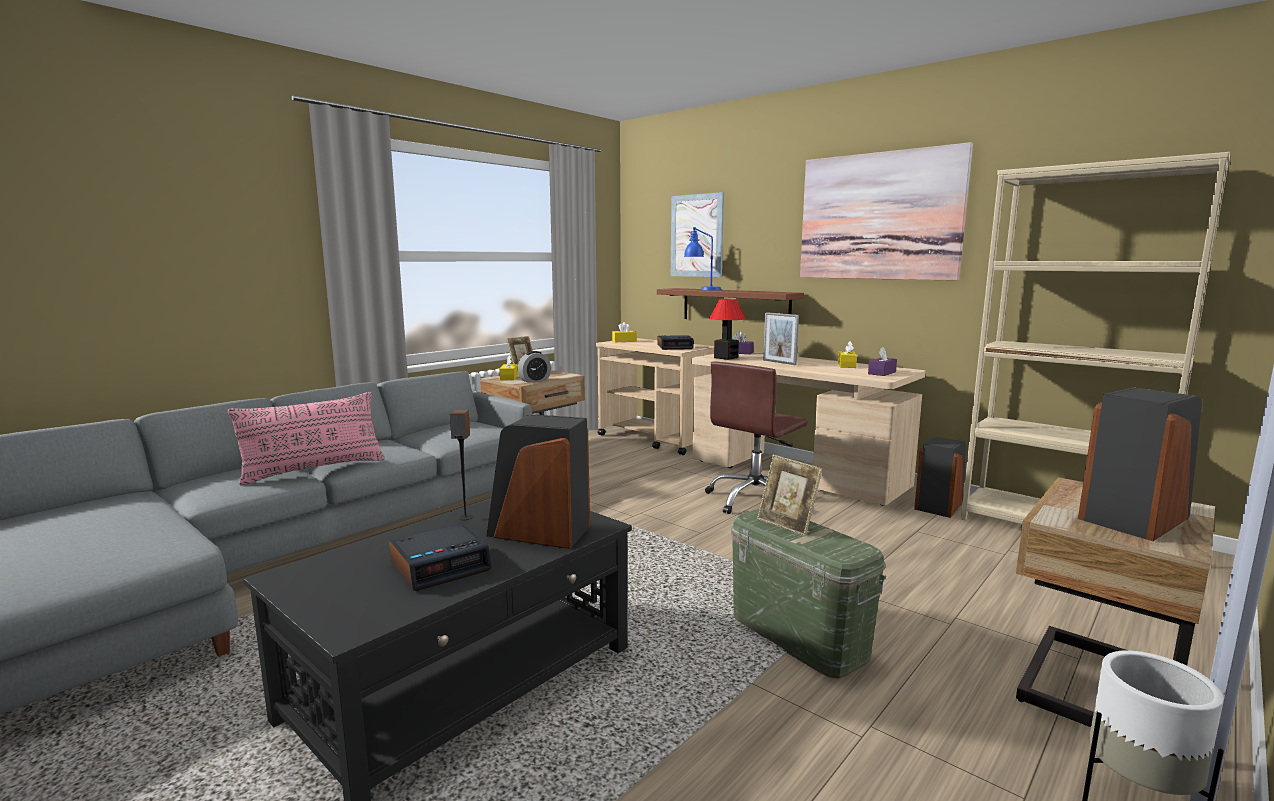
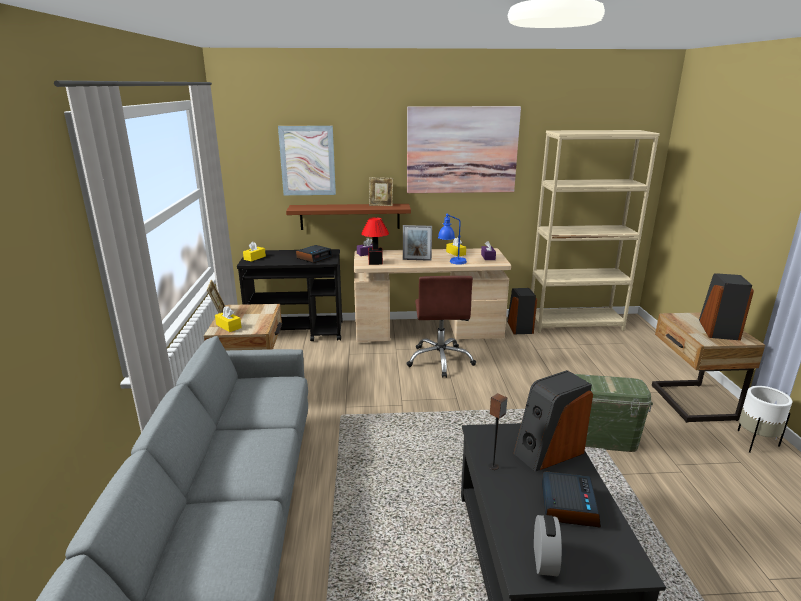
camera: 45 degrees left, 10 degrees up
(314, 469) = (250, 493): pink pillow -> none
(534, 380) = (260, 323): alarm clock -> alarm clock (544, 560)
(656, 439) = (297, 332): beige cart -> black cart
(701, 289) = (328, 207): blue table lamp -> blue table lamp (452, 263)
(787, 525) = (591, 382): picture frame -> picture frame (381, 205)

